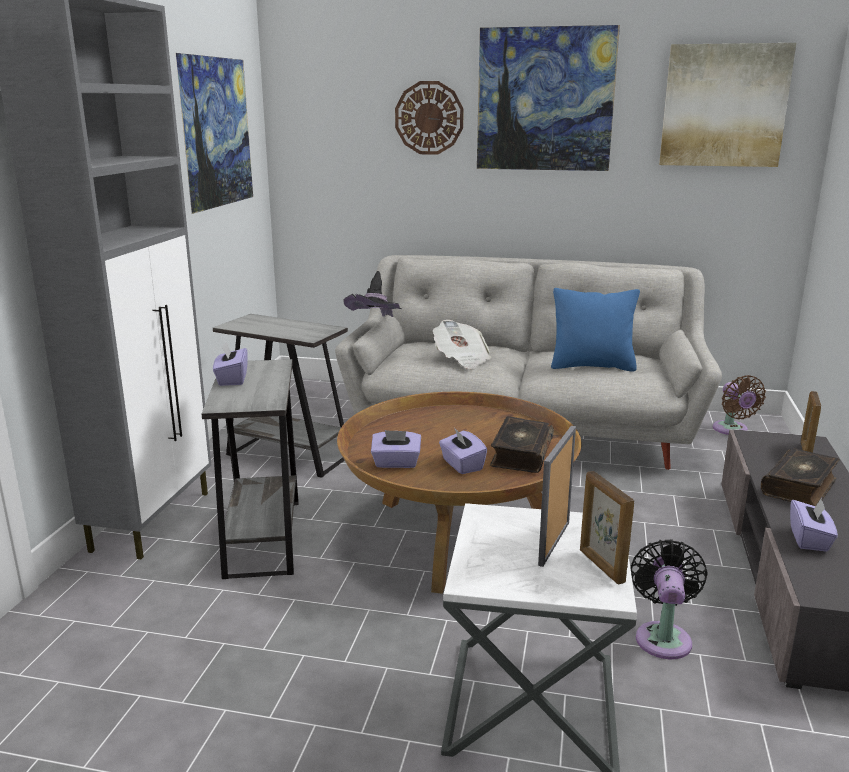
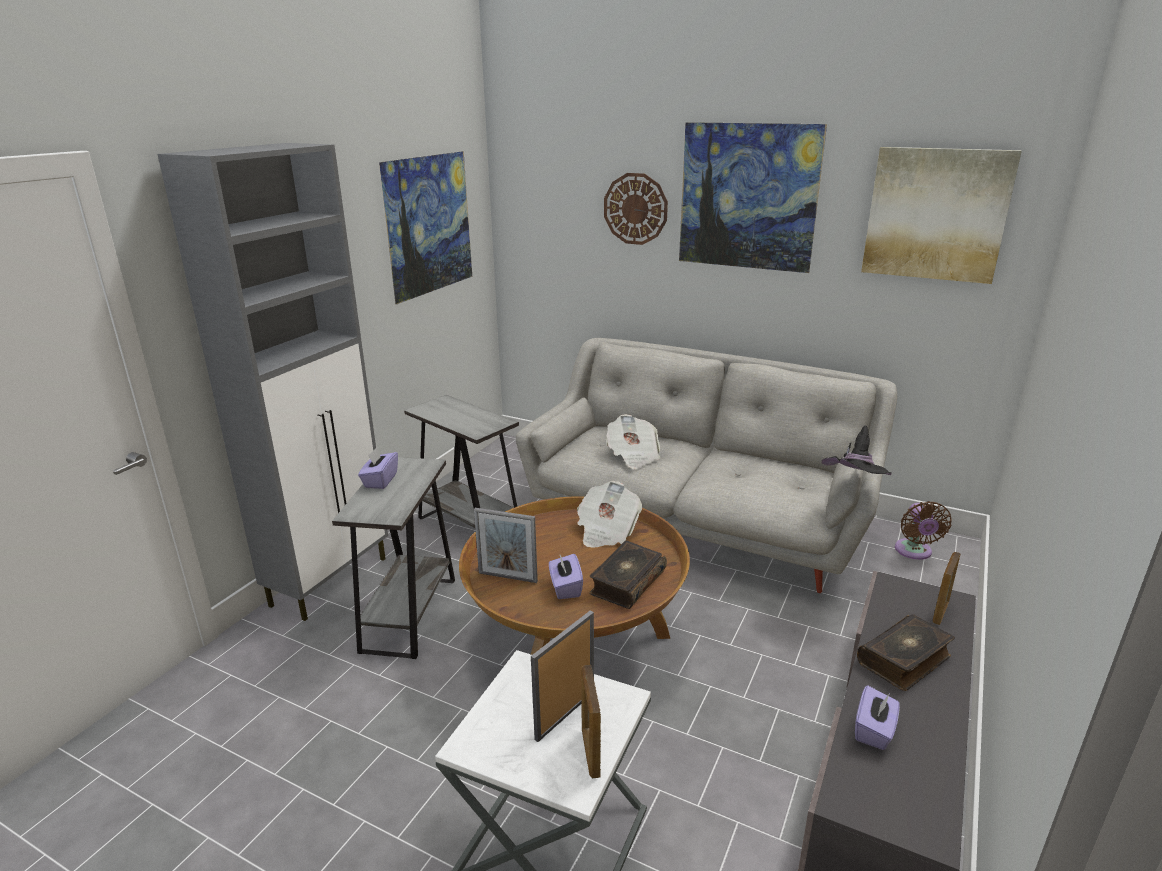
camera: 15 degrees right, 5 degrees up
(375, 326) = (560, 413): black hat -> black hat (854, 488)
(396, 463) = (507, 577): purple tissue box -> picture frame
(472, 419) = (606, 531): none -> newspaper
(592, 366) = (756, 478): blue pillow -> none
(663, 636) = (711, 794): black fan -> none

